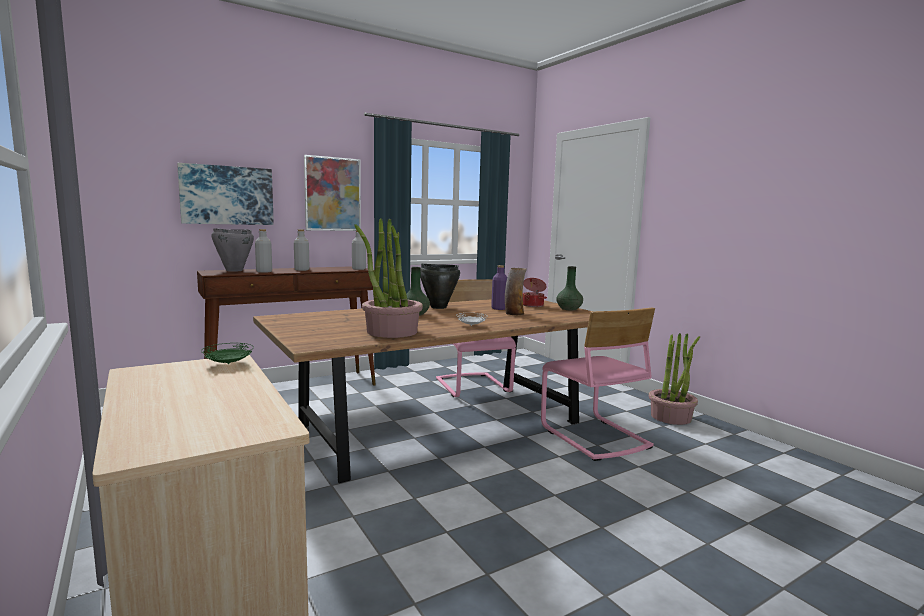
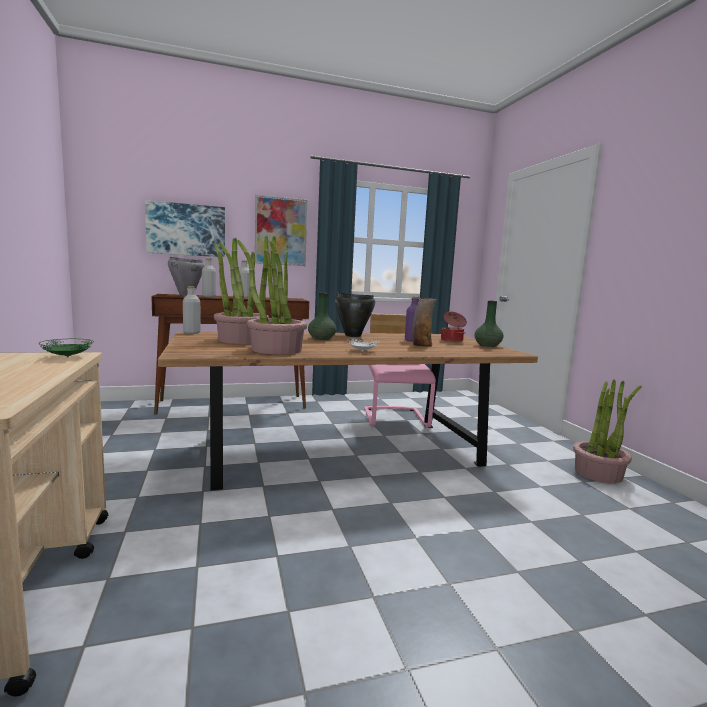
camera: 15 degrees right, 0 degrees up
(339, 323) = (240, 340): none -> potted plant
(359, 269) = (296, 299): grey bottle -> grey bottle (192, 332)
(593, 437) = (494, 482): pink chair -> none

